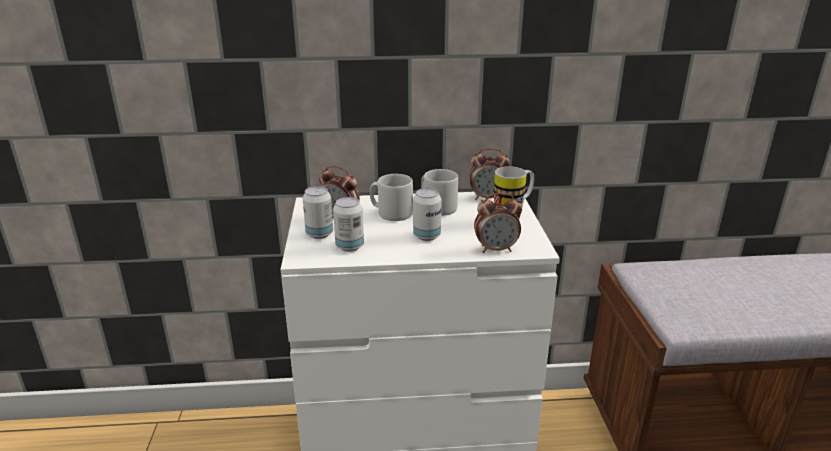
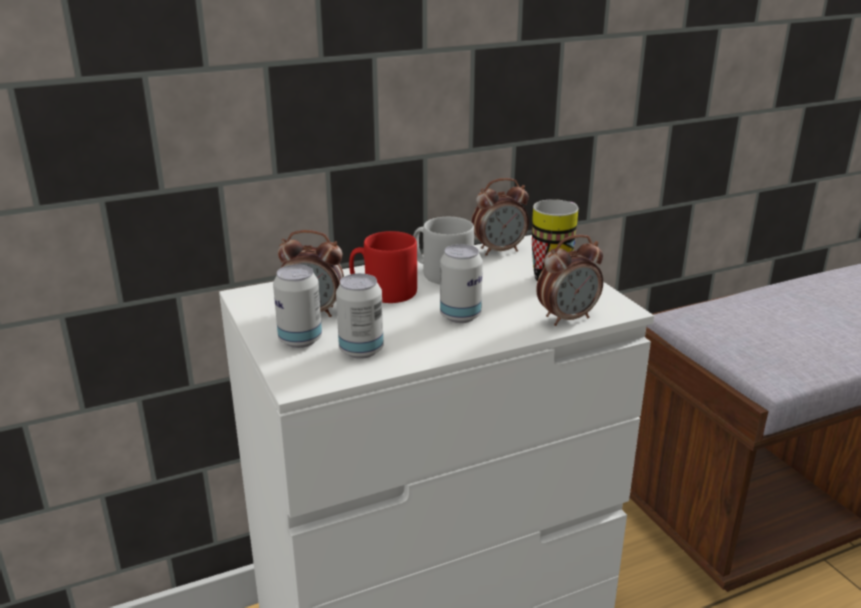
camera: 20 degrees left, 0 degrees up
(391, 213) = (384, 292): grey mug -> red mug

